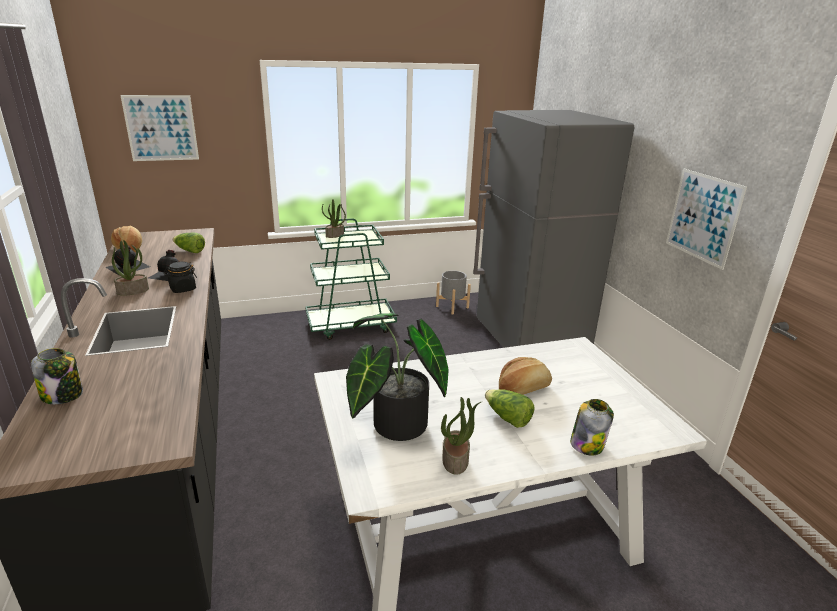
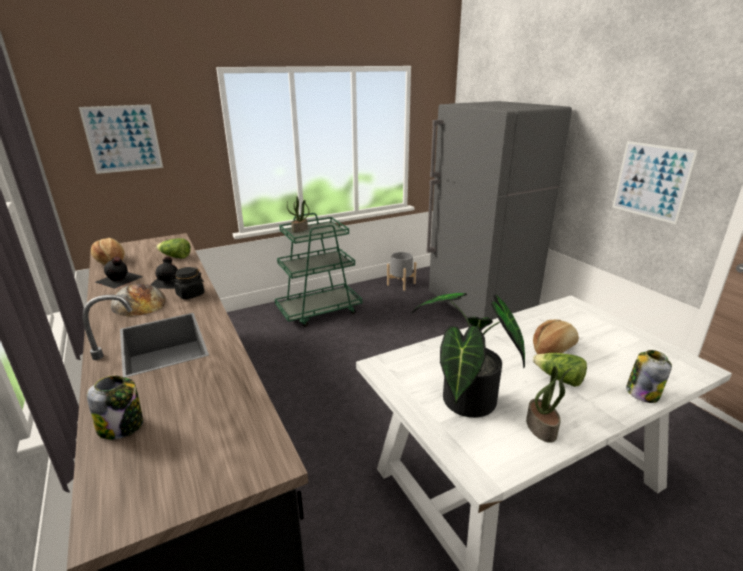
camera: 10 degrees left, 0 degrees up
(133, 291) = (139, 302): potted plant -> bread

